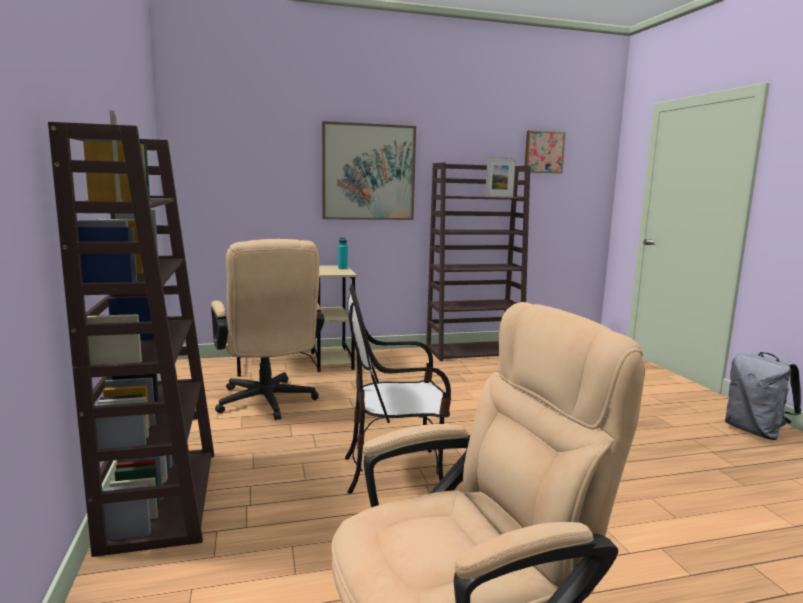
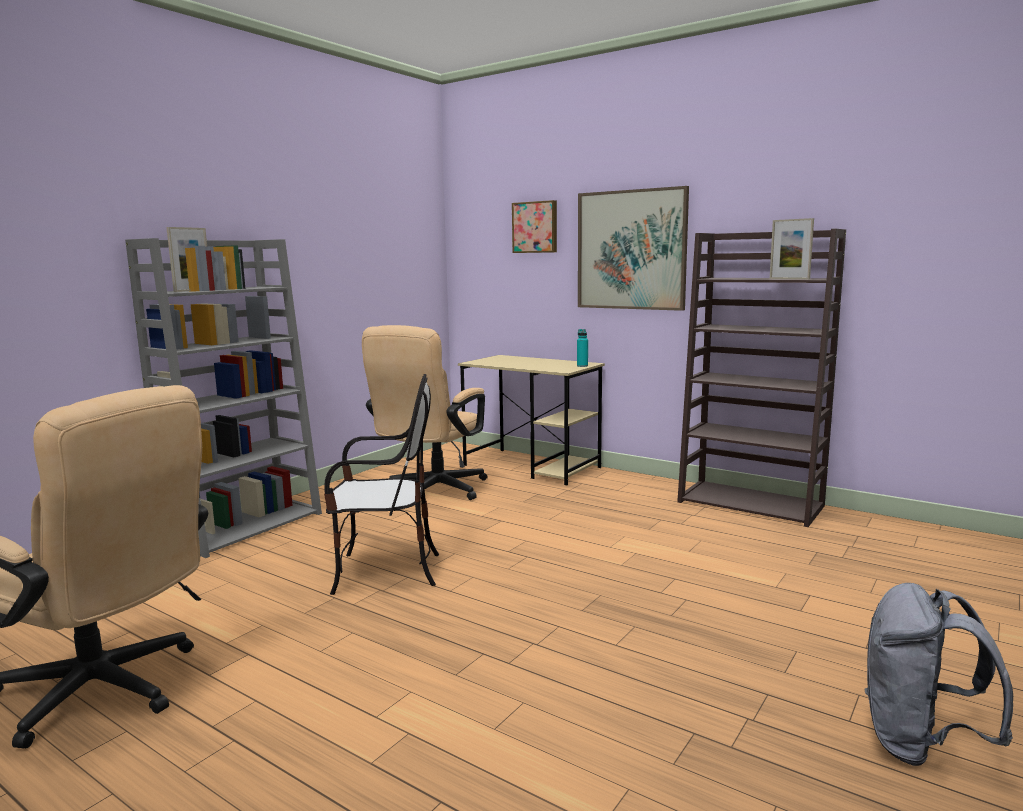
camera: 50 degrees right, 0 degrees up
(161, 497) = (246, 526): brown bookcase -> grey bookcase
(395, 472) = (385, 572): chair -> chair turned 135 degrees clockwise
(543, 152) = (902, 203): picture -> picture (535, 227)

